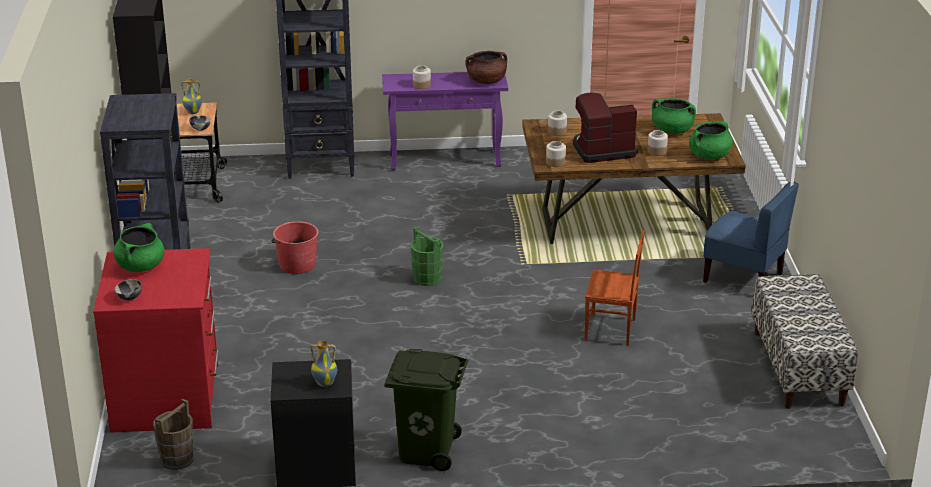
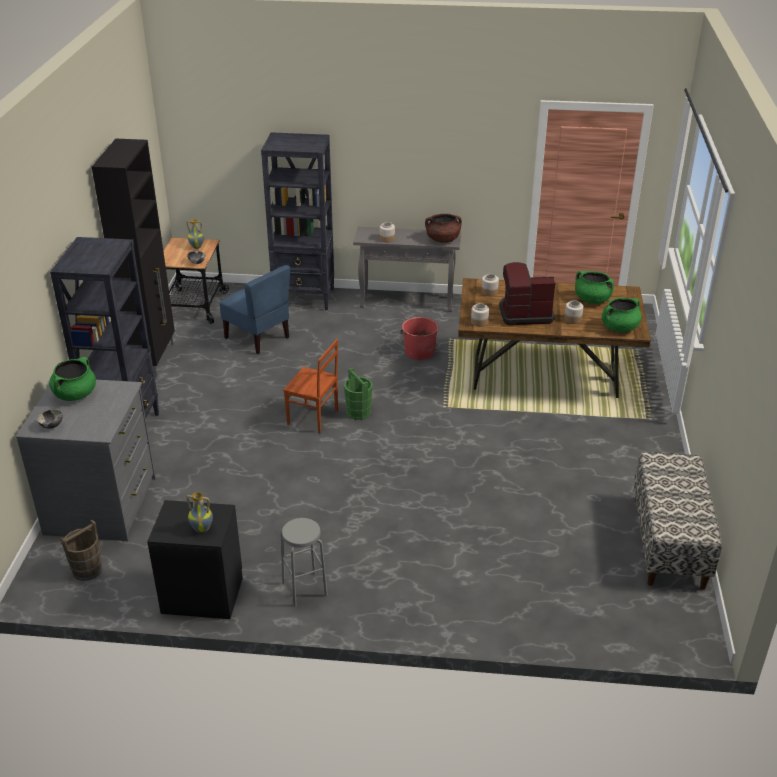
camera: 10 degrees right, 5 degrees up
(168, 398) = (103, 506): red dresser -> grey dresser
(297, 264) = (254, 387): red bucket -> red bucket (419, 352)
(426, 450) = (304, 589): green trash can -> grey stool
(446, 160) = (407, 302): purple console table -> grey console table
(611, 330) = (504, 482): brown chair -> brown chair (313, 418)
(743, 278) = (637, 441): blue chair -> blue chair (258, 337)

